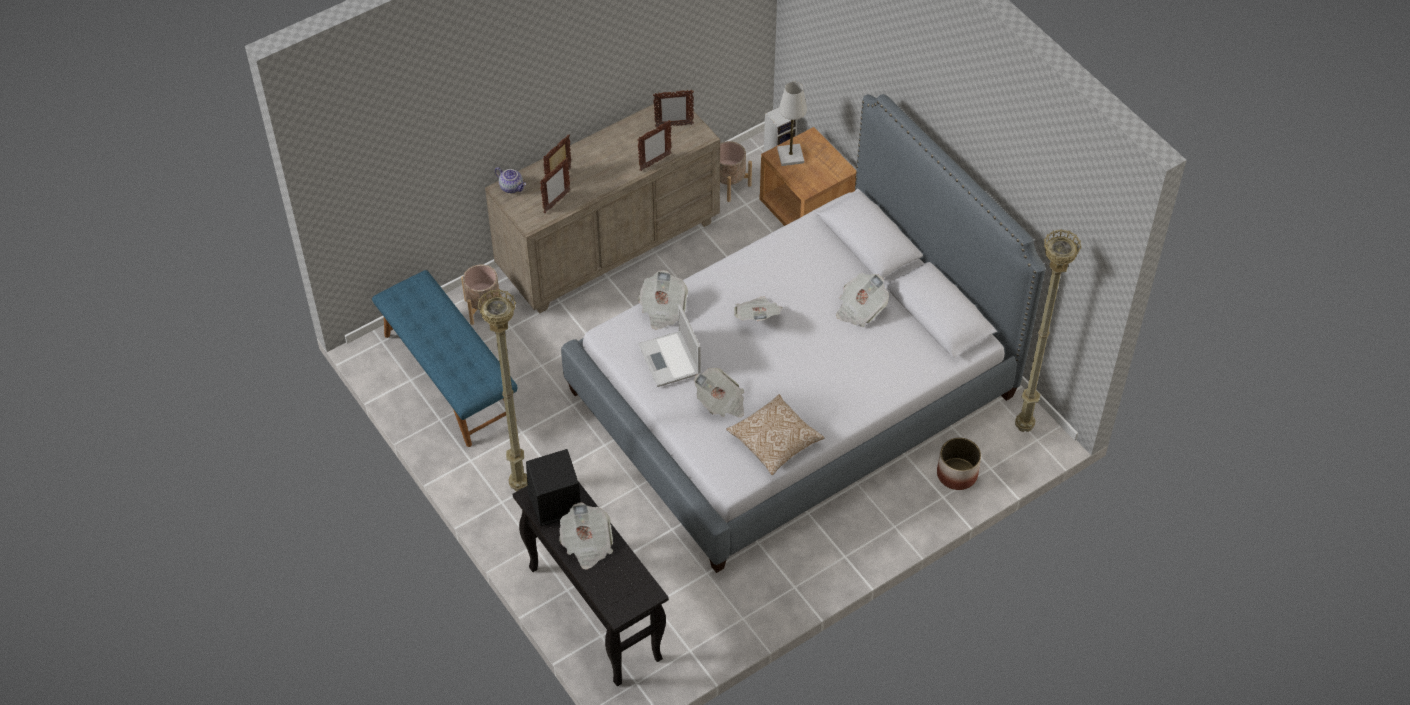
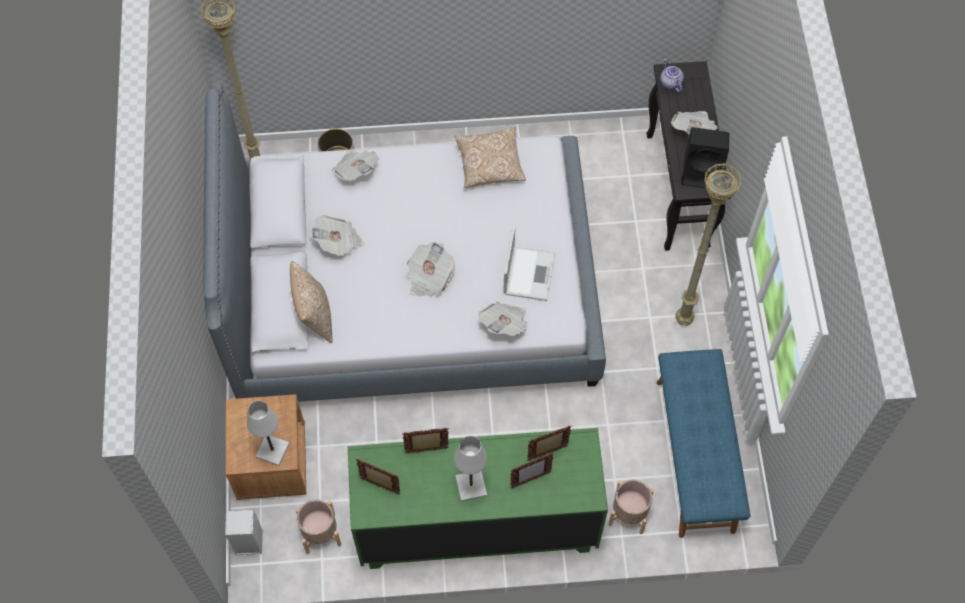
camera: 150 degrees left, 10 degrees up
(512, 187) = (581, 495): teapot -> teapot (670, 82)
(603, 155) = (471, 486): none -> white table lamp
(608, 246) = (476, 523): beige dresser -> green dresser
(721, 402) = (510, 217): newspaper -> newspaper (356, 170)
(832, 244) = (314, 316): none -> pillow

